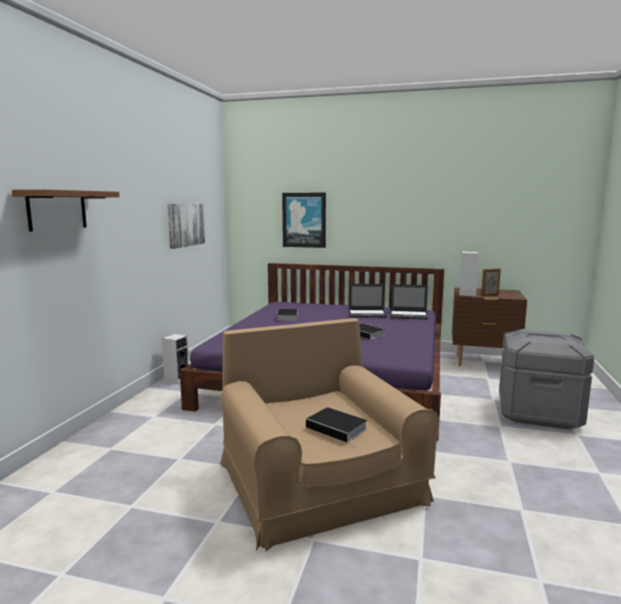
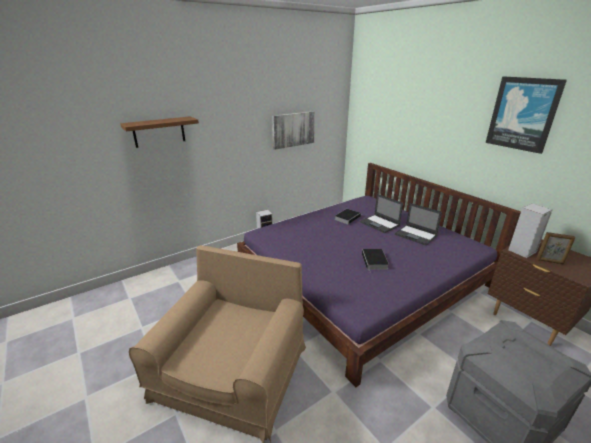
camera: 40 degrees right, 15 degrees up
(304, 220) = (400, 131): picture -> picture (522, 114)
(338, 428) = (223, 351): book -> none
(409, 315) = (452, 250): laptop -> laptop (380, 224)

